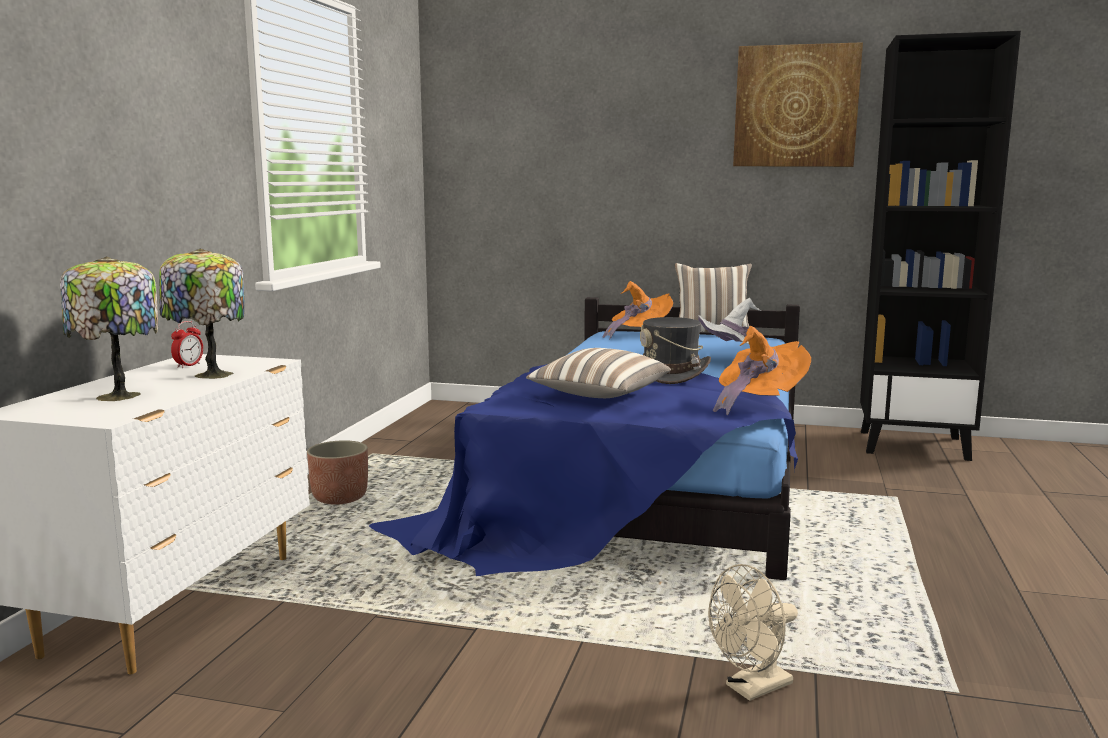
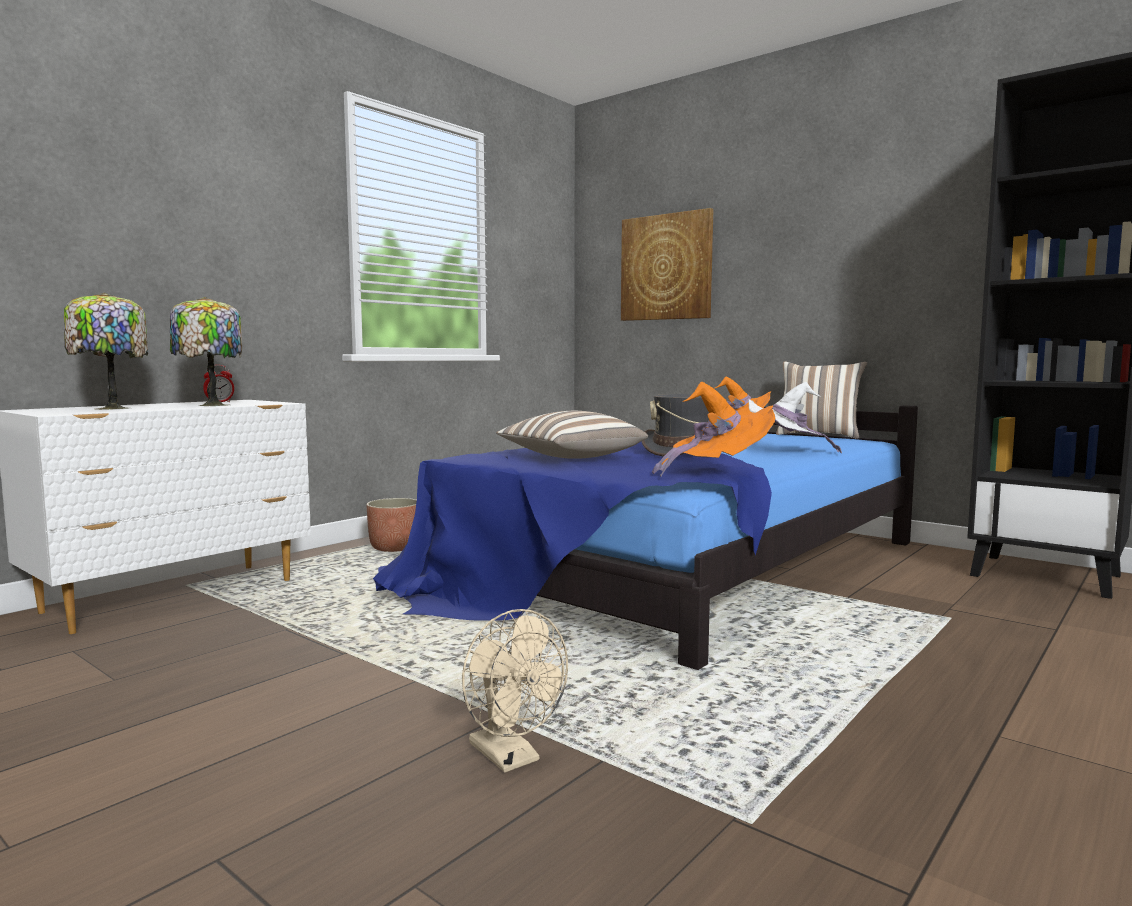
camera: 25 degrees right, 5 degrees down
(752, 688) = (511, 758): beige fan -> beige fan turned 120 degrees counterclockwise
(796, 106) = (916, 188): picture -> picture (666, 267)

